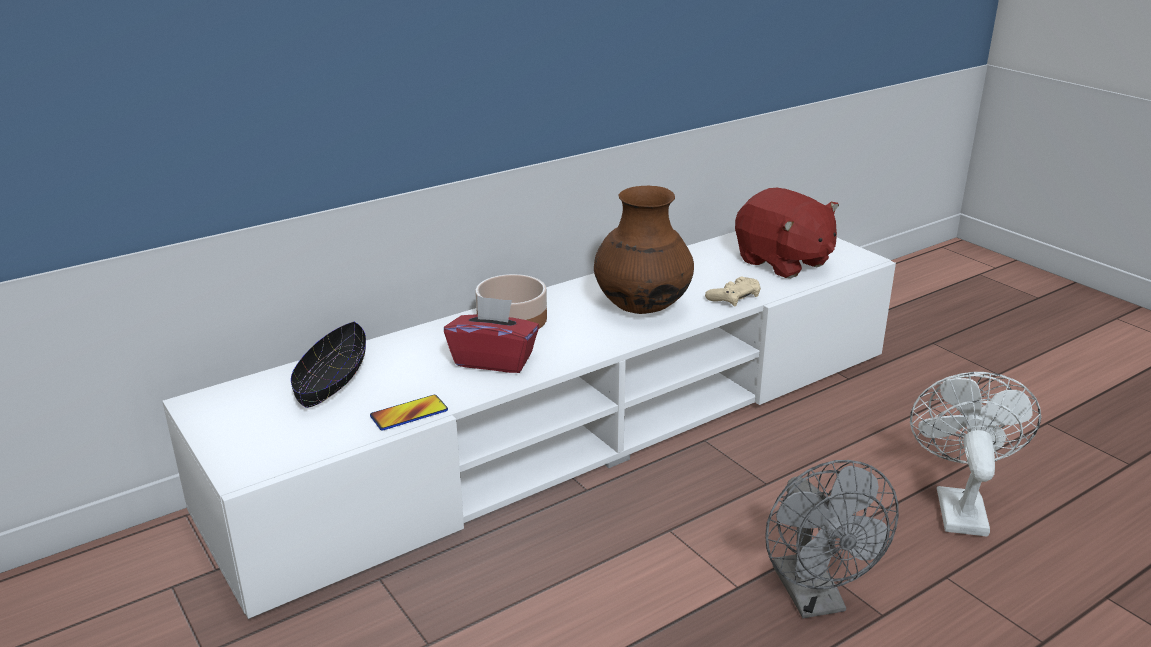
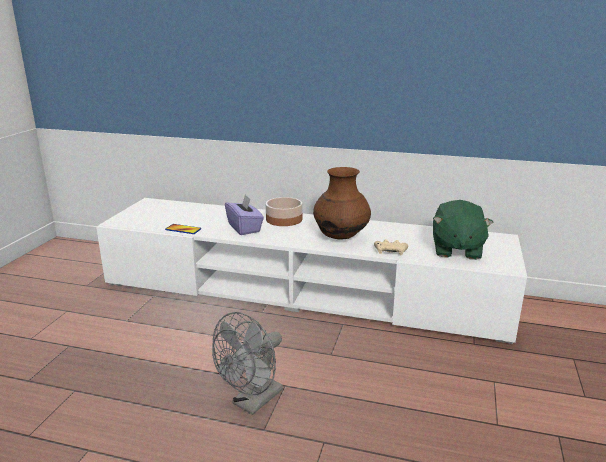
camera: 50 degrees right, 5 degrees down
(331, 380) = (190, 211): black bowl -> none
(494, 360) = (245, 228): red tissue box -> purple tissue box
(783, 262) = (456, 250): red plush toy -> green plush toy
(958, 506) = (400, 425): white fan -> none

